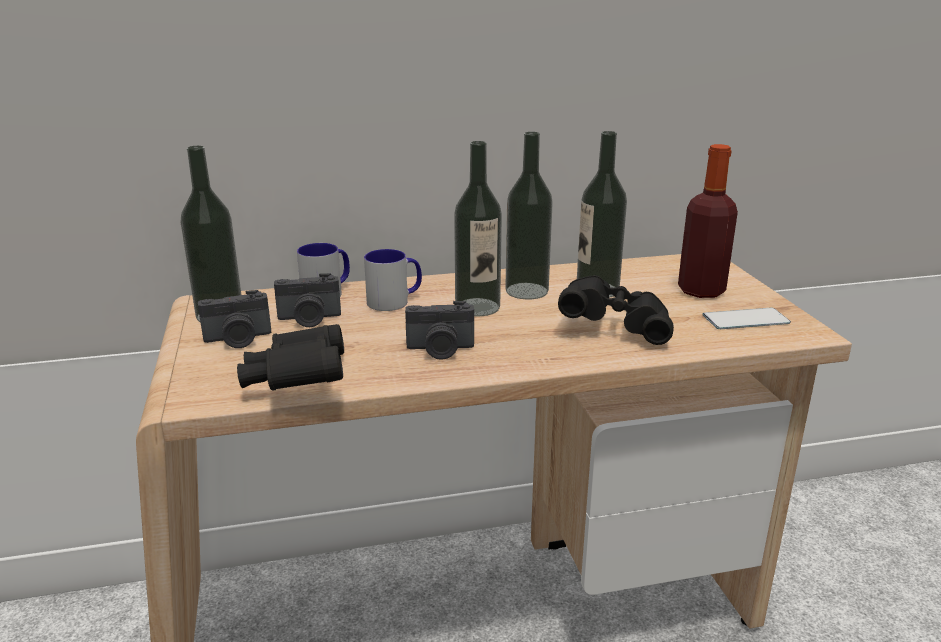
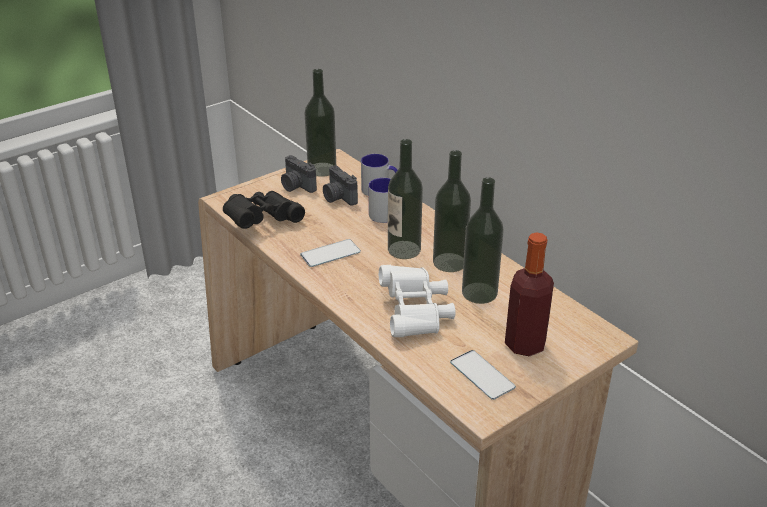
camera: 65 degrees right, 10 degrees up
(440, 350) = (330, 253): camera -> phone
(615, 328) = (415, 314): black binoculars -> white binoculars

